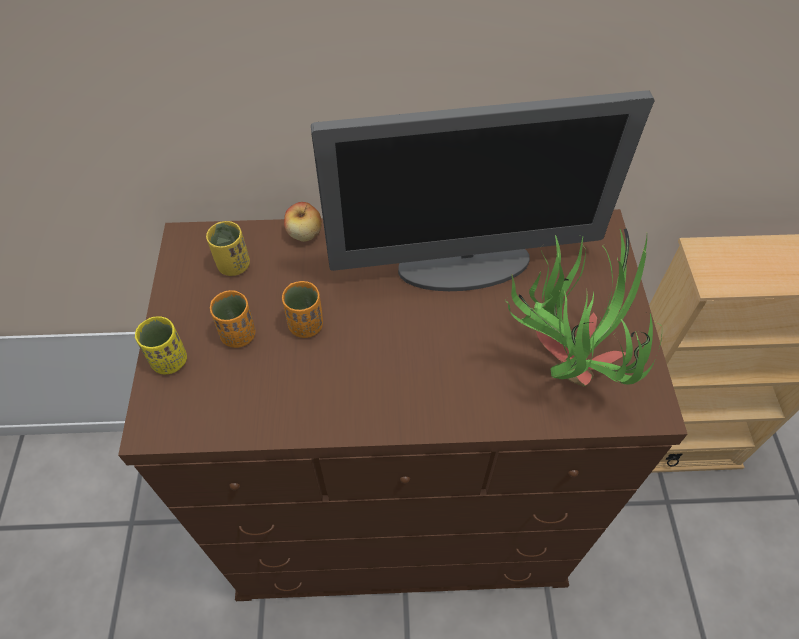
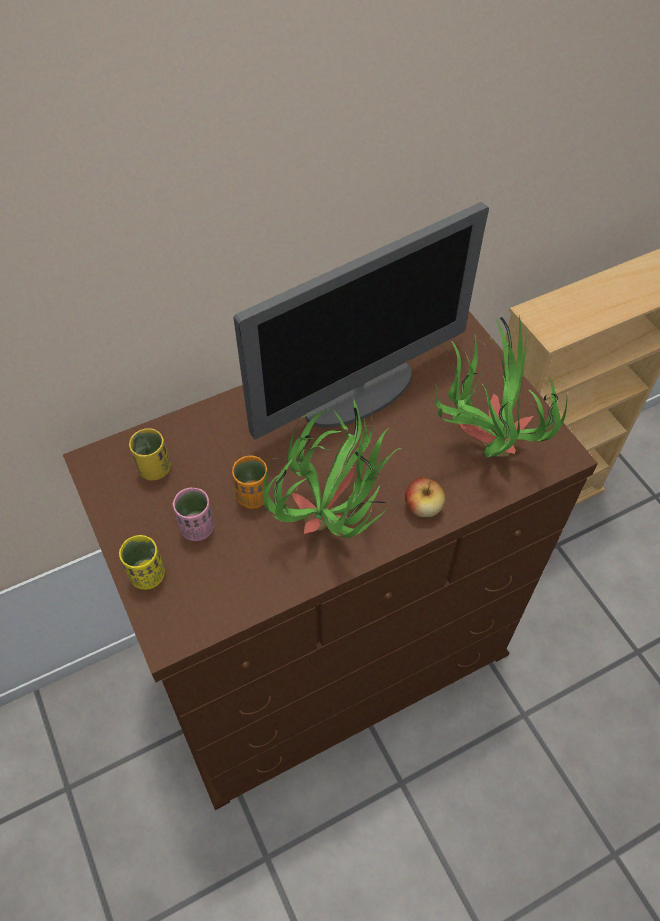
camera: 25 degrees left, 0 degrees up
(238, 335) = (197, 528): orange cup -> pink cup
(305, 234) = (204, 416): apple -> apple (423, 507)
(369, 381) = (334, 522): none -> potted plant

